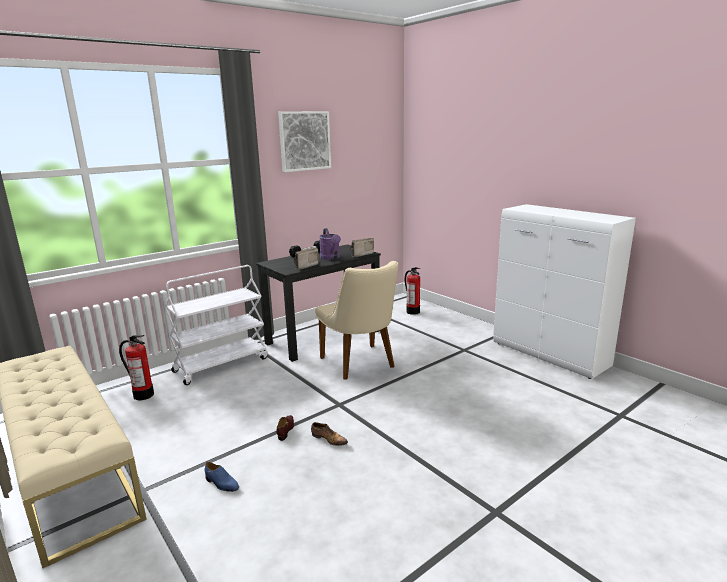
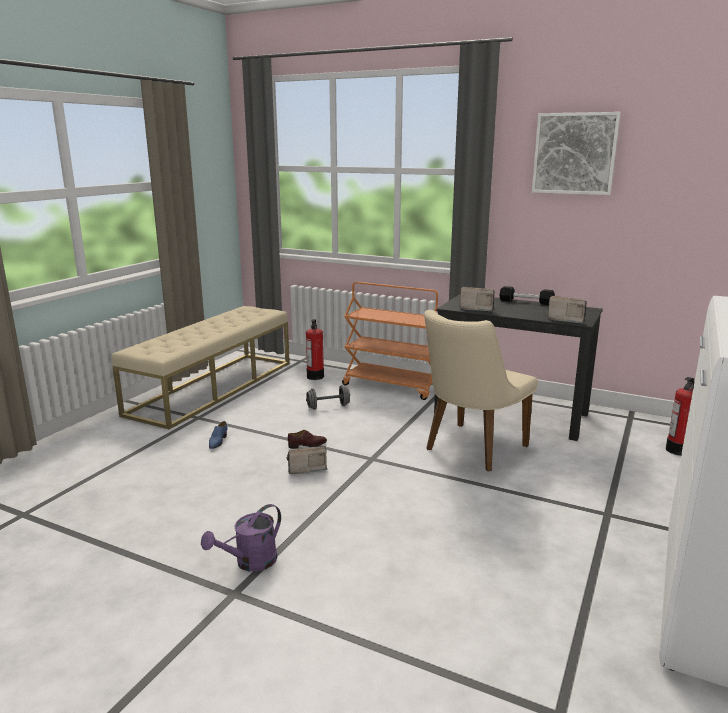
camera: 65 degrees right, 0 degrees up
(221, 364) = (392, 386): white cart -> orange cart
(222, 403) = (328, 407): none -> grey dumbbell
(329, 439) = (305, 469): shoe -> radio
(331, 258) = (526, 312): purple watering can -> purple watering can (250, 563)

